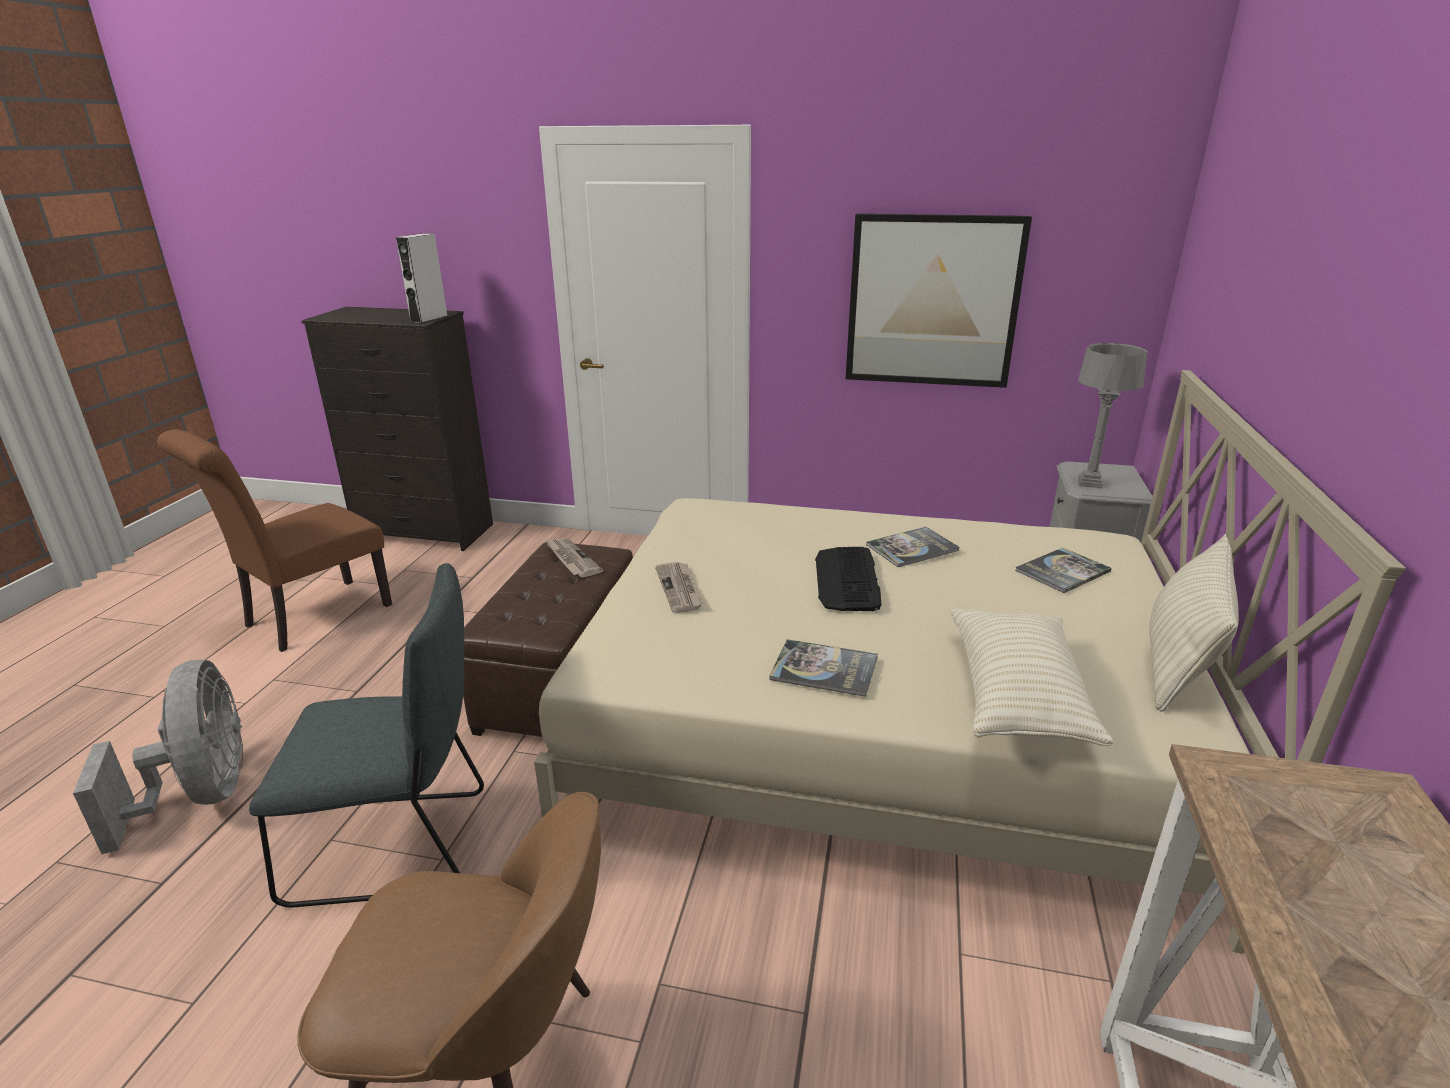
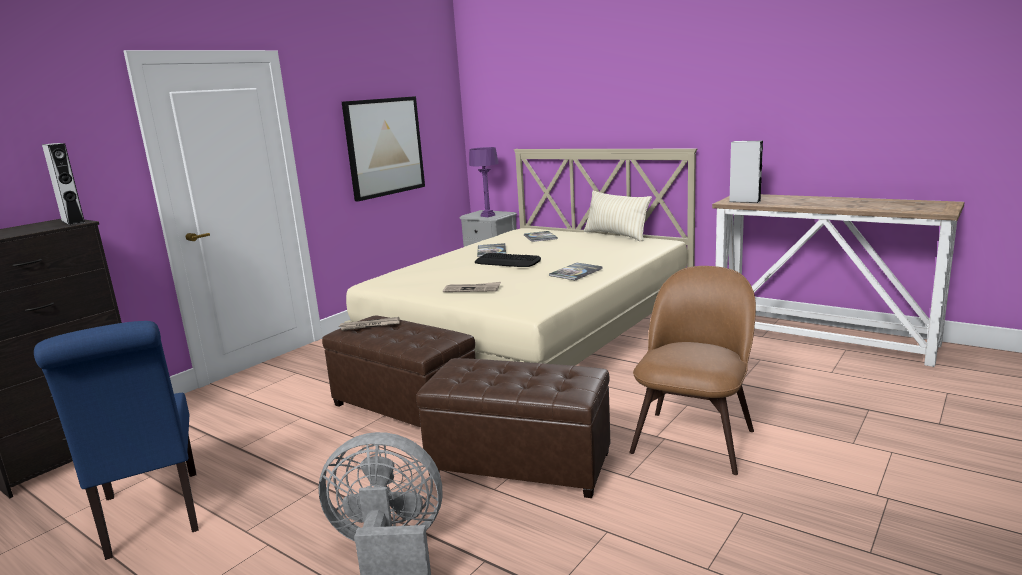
camera: 65 degrees left, 10 degrees down
(310, 618) = (152, 517): brown chair -> blue chair
(399, 845) = (520, 463): grey chair -> brown ottoman
(1017, 696) = (619, 253): beige pillow -> none
(1089, 483) = (487, 216): grey table lamp -> purple table lamp
(1270, 812) = (744, 201): none -> grey speaker

